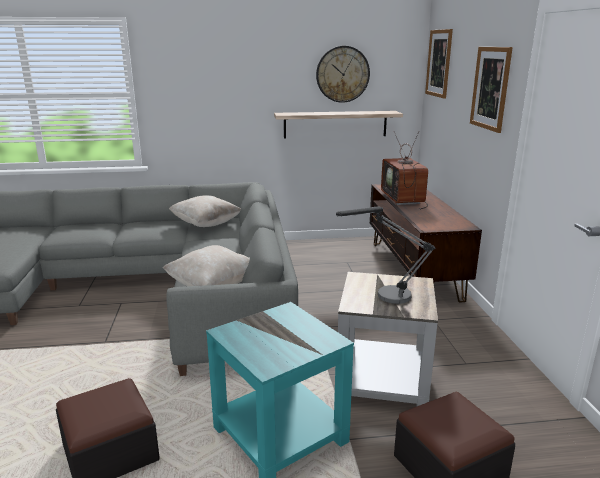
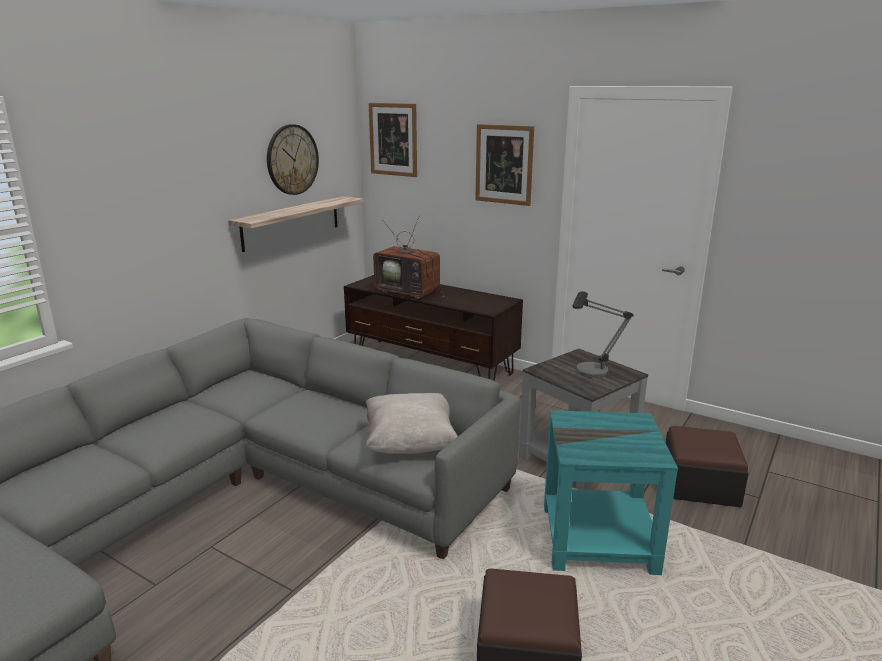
camera: 50 degrees left, 0 degrees up
(206, 224) = (232, 392): beige pillow -> none

